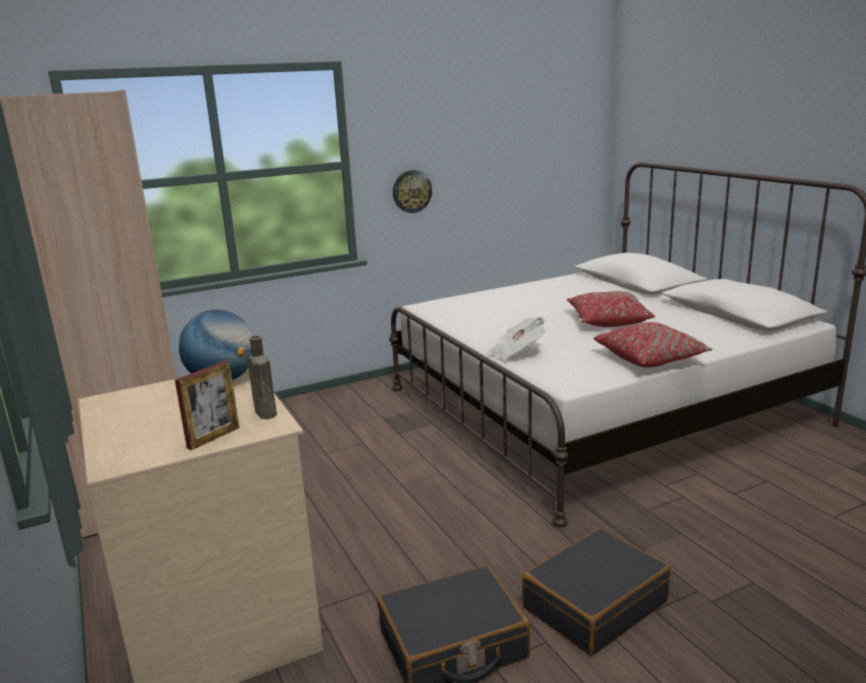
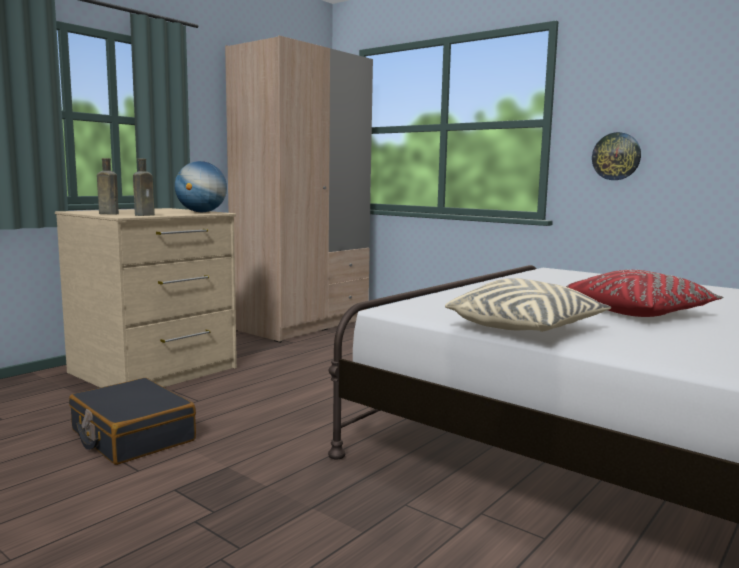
camera: 65 degrees right, 10 degrees down
(213, 437) = (107, 214): picture frame -> brown bottle
(516, 352) = (462, 293): newspaper -> none
(594, 604) = (199, 487): black suitcase -> none
(650, 358) = (526, 329): red pillow -> beige pillow

